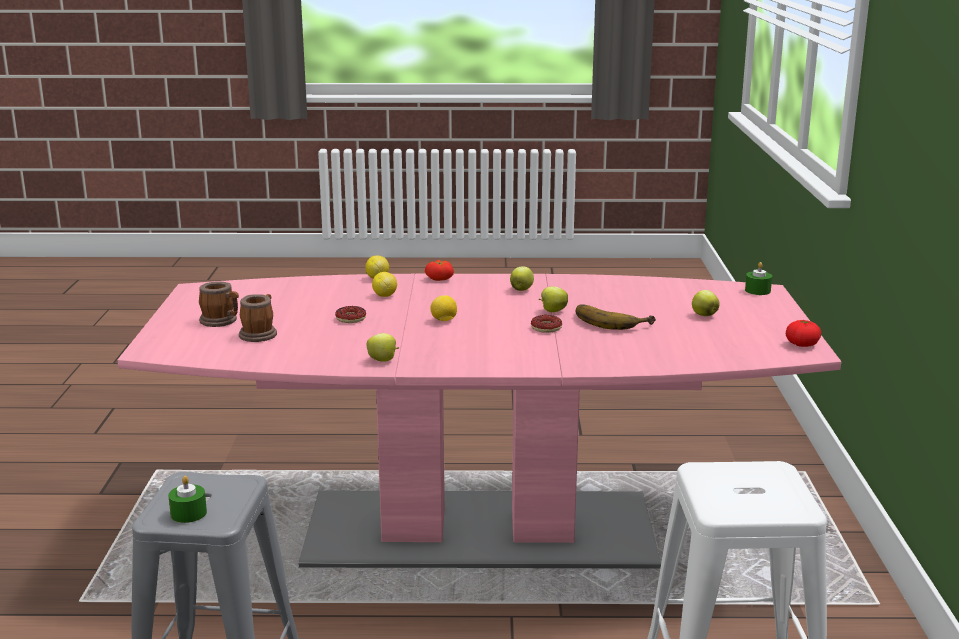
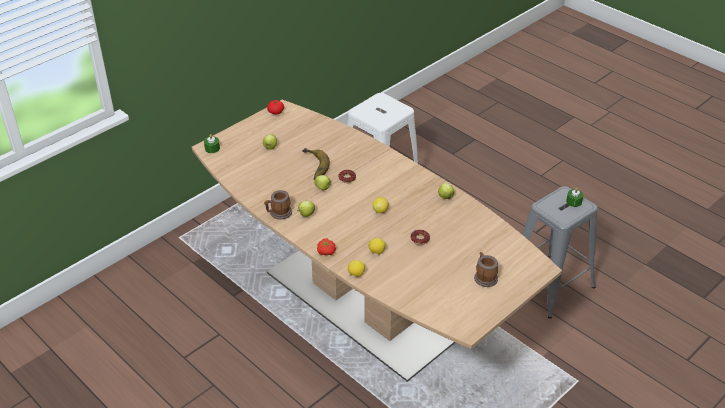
camera: 135 degrees left, 20 degrees up
(260, 333) = (476, 252): mug -> mug (278, 213)
(478, 530) = (362, 304): pink dining table -> brown dining table

